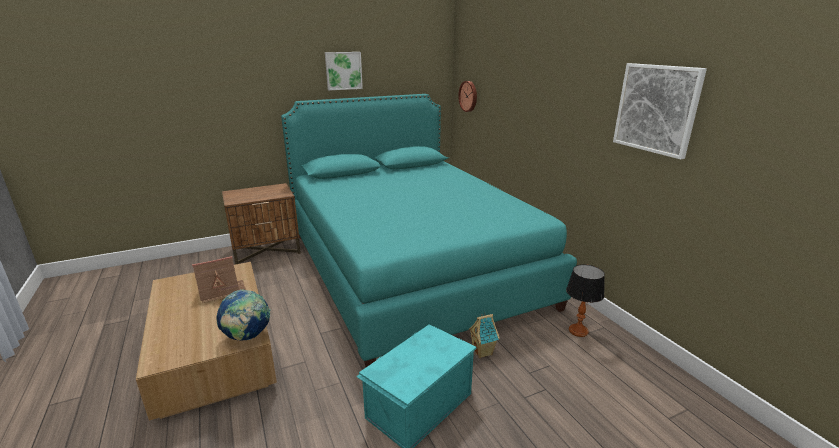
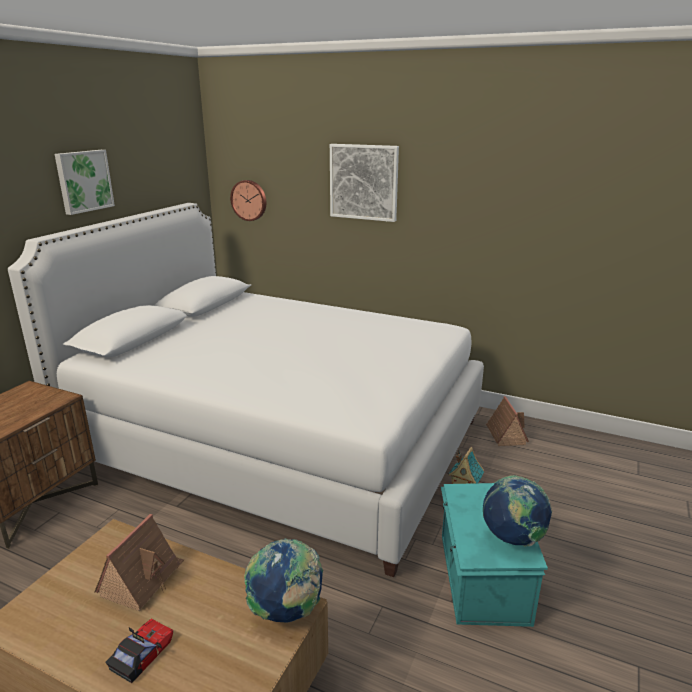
camera: 40 degrees left, 0 degrees up
(179, 319) = (141, 654): none -> toy car
(410, 268) = (278, 441): turquoise bed -> white bed
(415, 375) = (513, 538): none -> globe
(578, 331) = (505, 435): table lamp -> toy house
(656, 109) = (545, 196): picture -> picture (364, 182)

